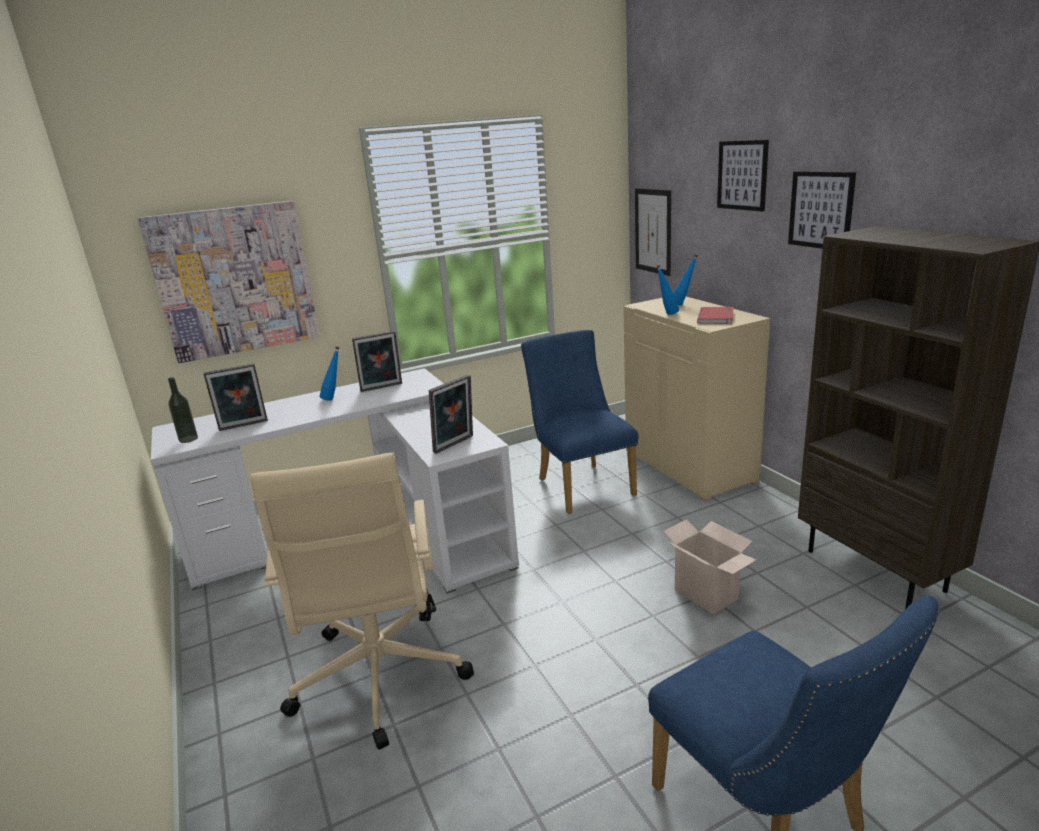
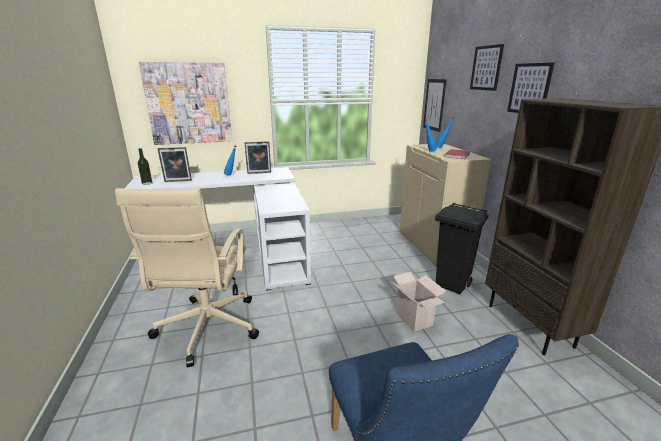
camera: 10 degrees right, 0 degrees up
(455, 445) = (281, 205): picture frame -> none
(581, 484) = (366, 246): blue chair -> none
(742, 527) = (452, 285): none -> black trash can

